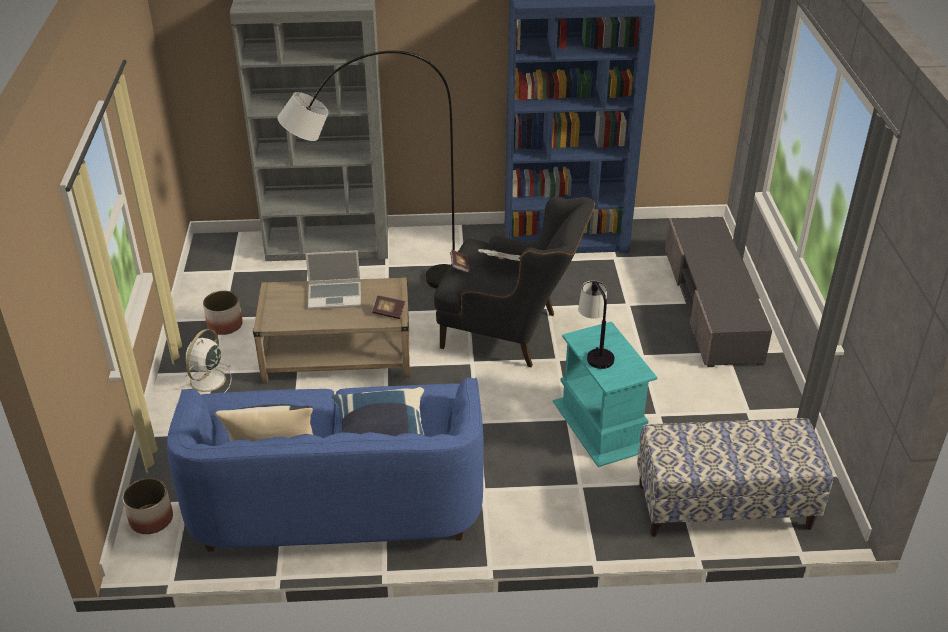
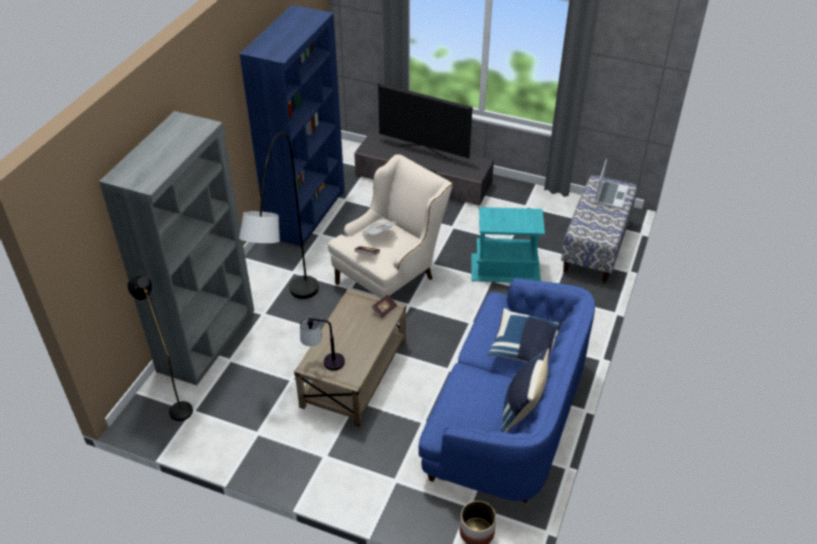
camera: 65 degrees left, 5 degrees up
(207, 381) = (334, 462): white fan -> none
(225, 325) = (267, 433): planter -> none
(234, 259) = (177, 406): none -> black floor lamp
(335, 296) = (344, 332): laptop -> laptop (610, 195)
(511, 333) = (391, 275): black armchair -> beige armchair
(594, 352) = (505, 224): table lamp -> table lamp (323, 362)
(726, 268) = (423, 152): none -> television

